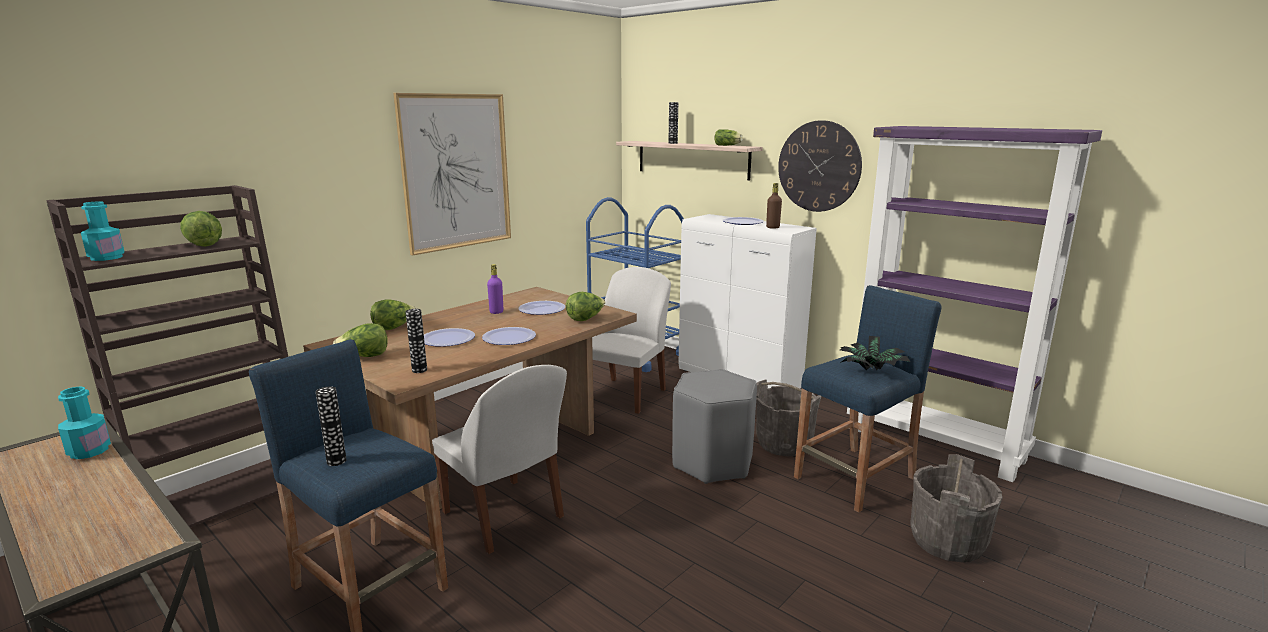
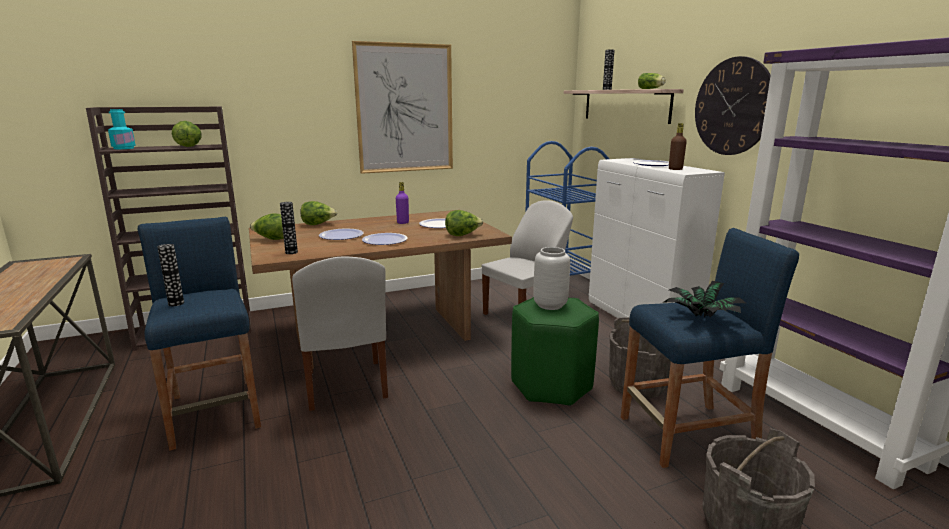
camera: 25 degrees right, 0 degrees up
(89, 451) = (55, 269): turquoise bottle -> none
(709, 381) = (551, 305): none -> grey vase
(713, 463) = (552, 386): grey stool -> green stool

